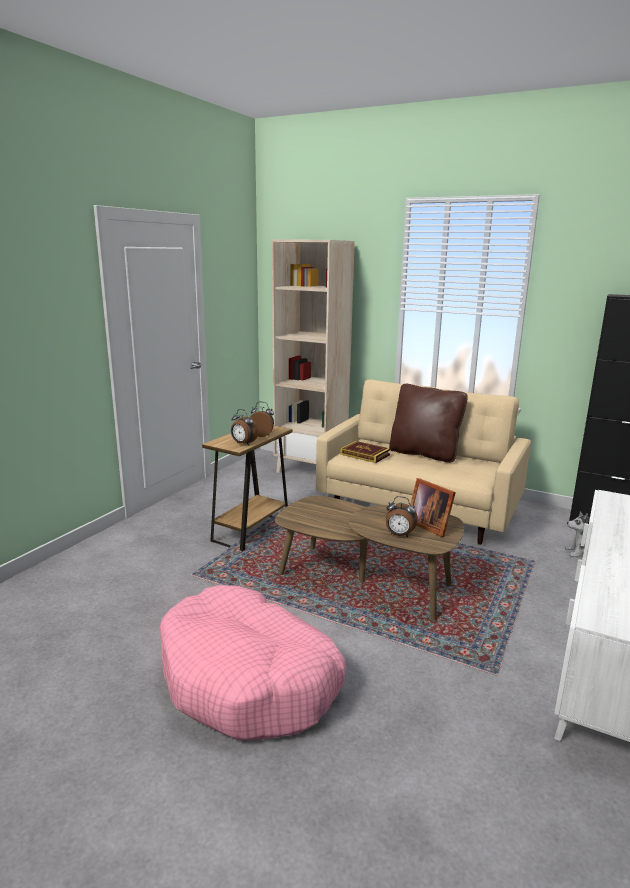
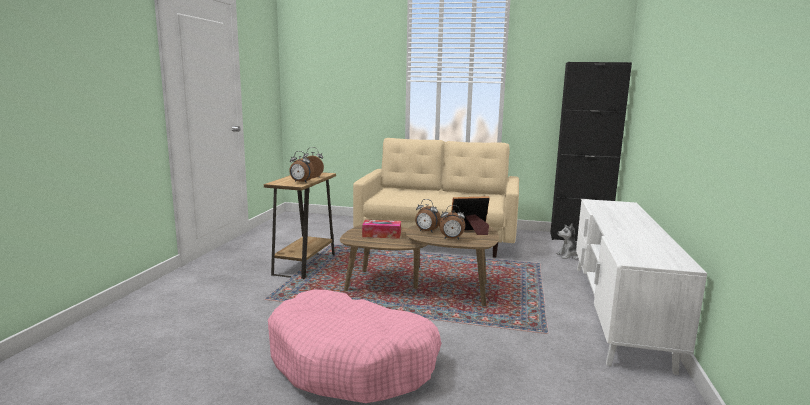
camera: 15 degrees left, 5 degrees down
(311, 470) = (337, 221): beige bookcase -> none
(326, 515) = (381, 235): none -> tissue box
(365, 454) = (394, 195): book -> none
(375, 519) = (426, 231): none -> alarm clock
(424, 454) = (440, 193): brown pillow -> none
(429, 525) = (470, 232): picture frame -> picture frame turned 135 degrees clockwise

